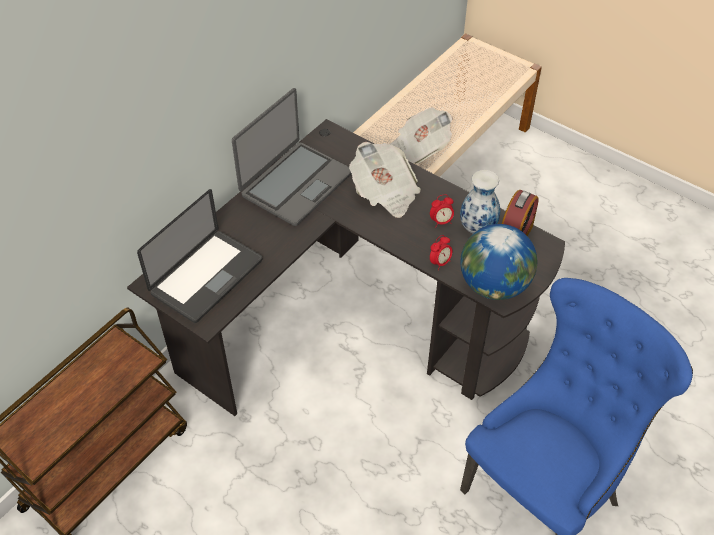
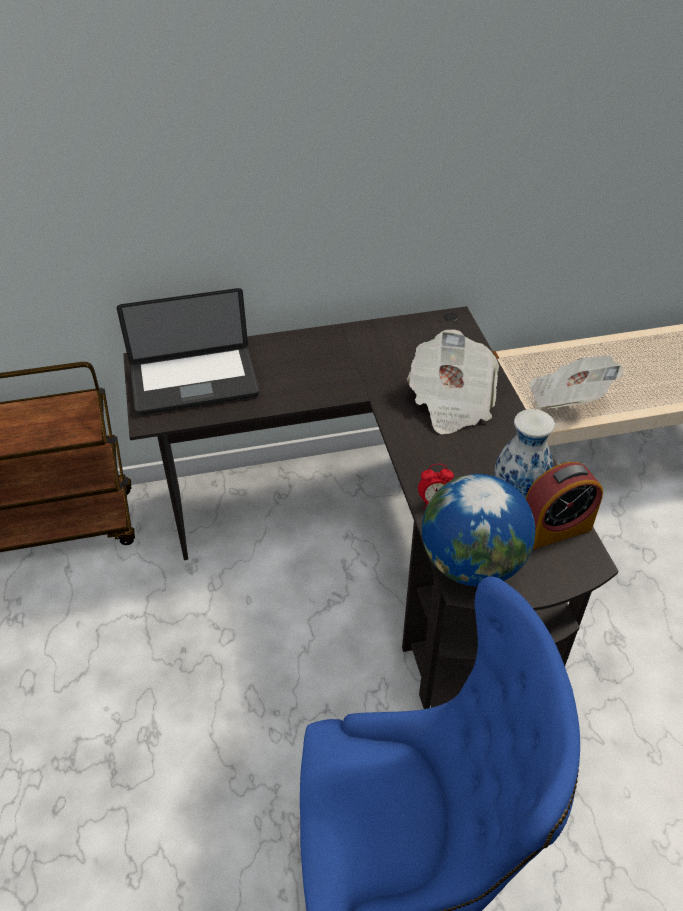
camera: 40 degrees right, 5 degrees down
(295, 184) = (368, 347): laptop -> none
(441, 222) = (482, 463): alarm clock -> none

